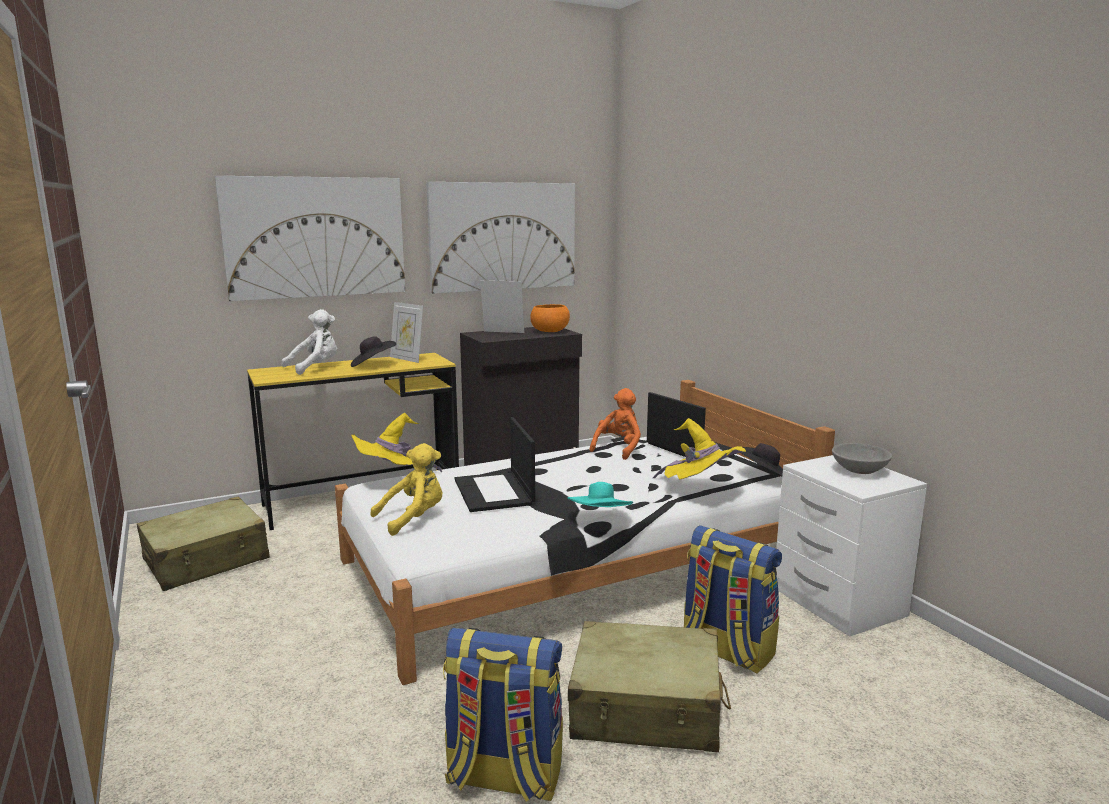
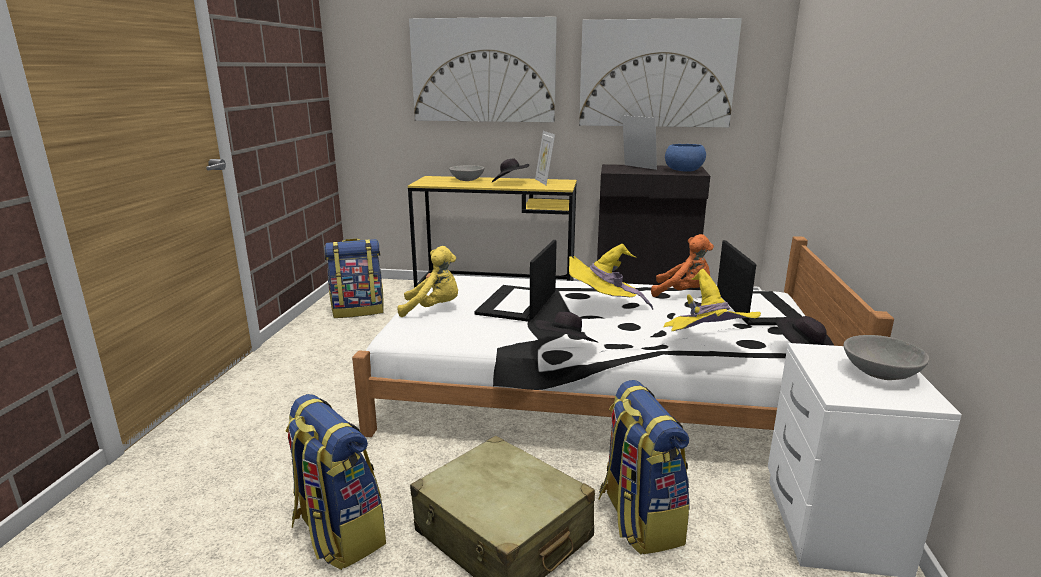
camera: 35 degrees right, 5 degrees up
(207, 560) = (358, 310): beige suitcase -> backpack
(315, 368) = (467, 180): white plush toy -> grey bowl
(393, 479) = (464, 276): yellow hat -> yellow hat (603, 306)
(549, 331) = (683, 170): orange bowl -> blue bowl
(600, 518) = (565, 348): turquoise hat -> black hat
(618, 449) = (683, 293): orange plush toy -> orange plush toy turned 45 degrees clockwise

